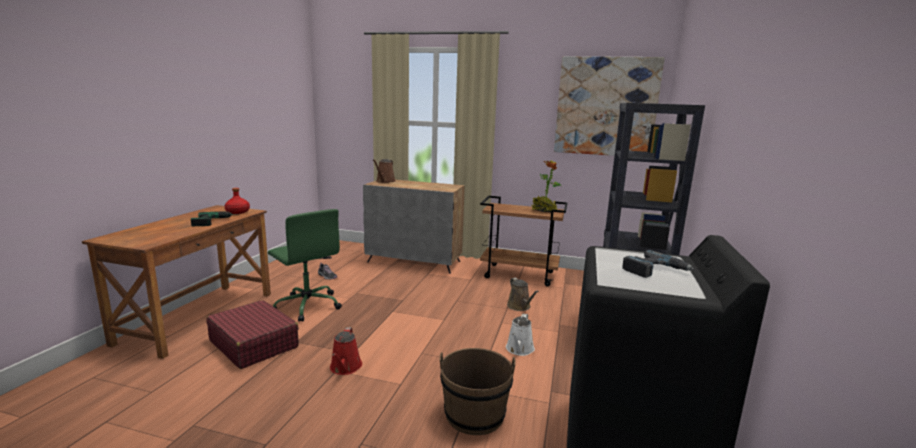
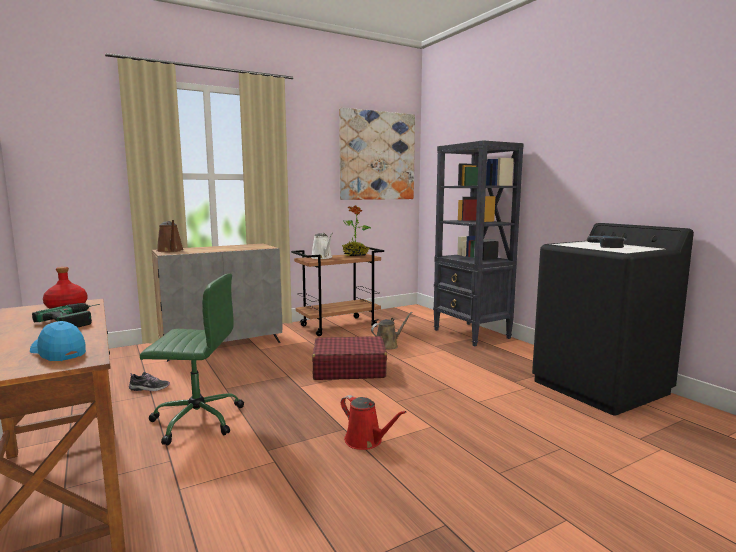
camera: 45 degrees left, 5 degrees down
(154, 237) = (58, 352): none -> blue cap
(254, 344) = (222, 476): red suitcase -> red suitcase (349, 369)
(474, 415) = (512, 415): brown bucket -> none
(519, 349) = (448, 369): white watering can -> white watering can (322, 257)
(520, 307) = (388, 345): brown watering can -> brown watering can turned 60 degrees counterclockwise

